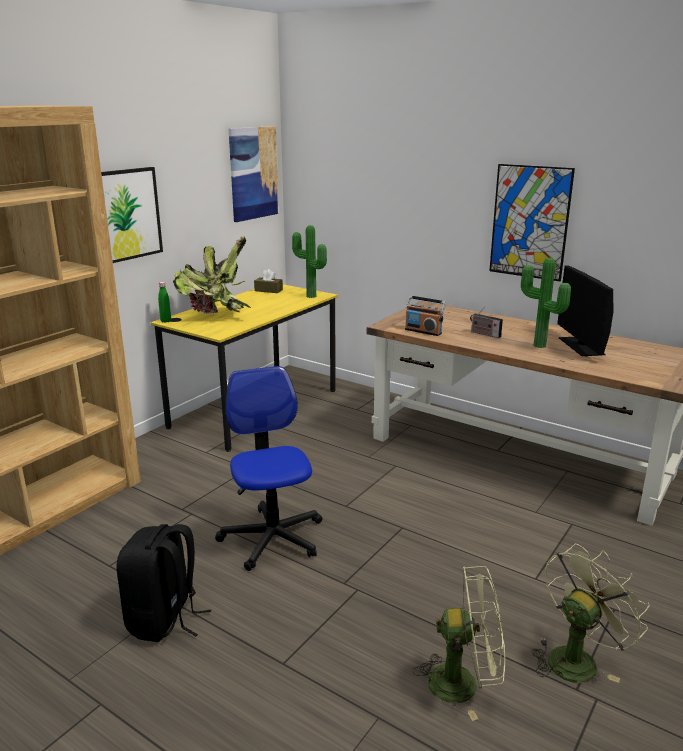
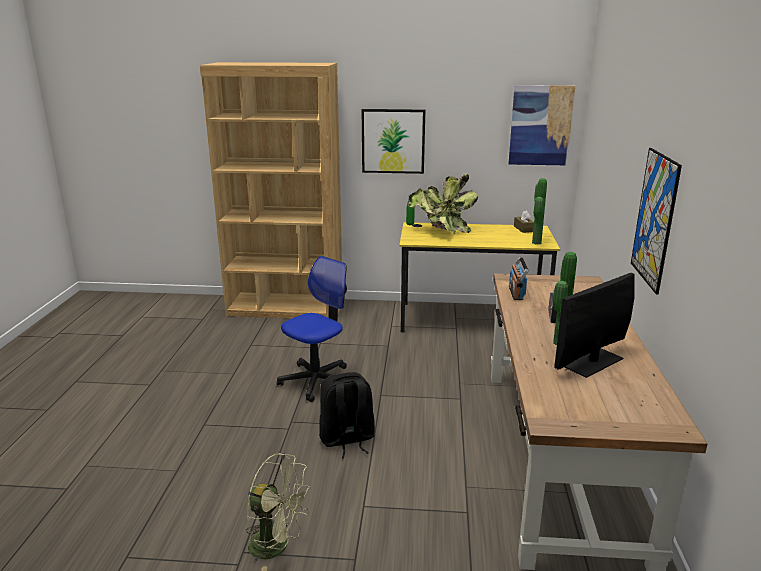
camera: 60 degrees right, 0 degrees up
(164, 619) = (217, 377): black backpack -> black backpack (347, 440)
(463, 683) = (222, 496): green fan -> none

